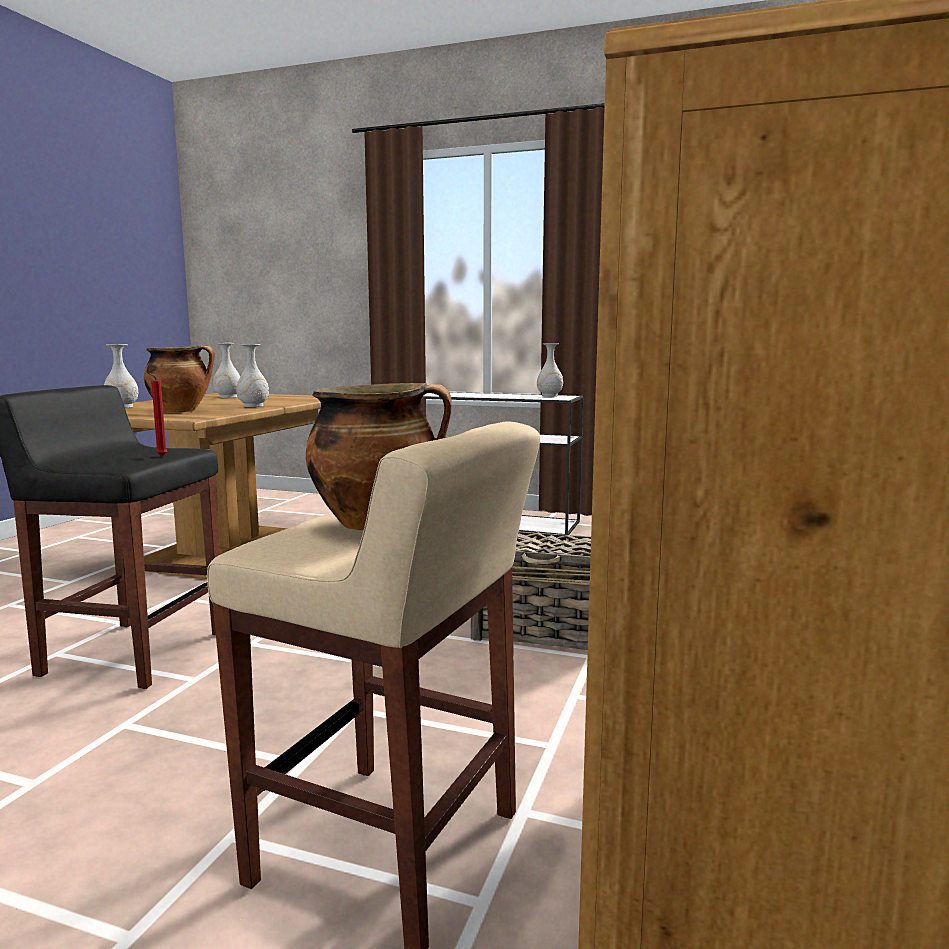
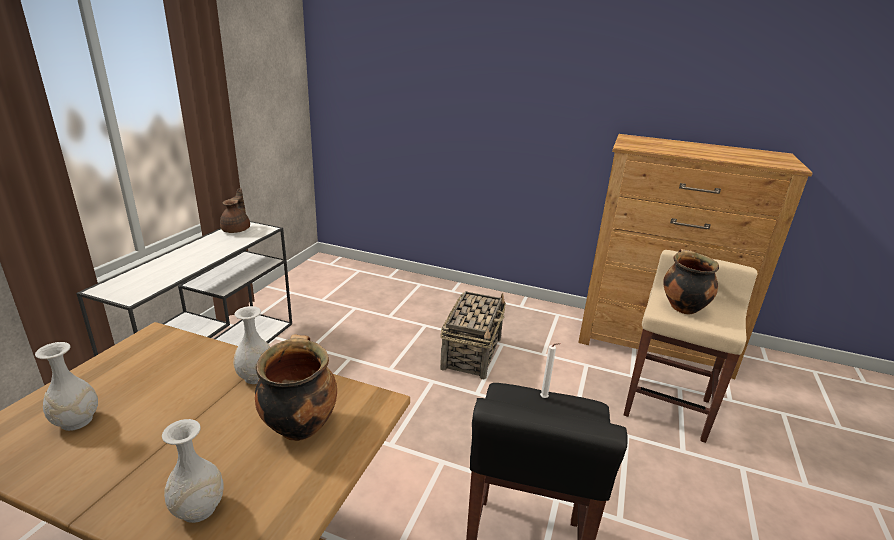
camera: 90 degrees left, 15 degrees up
(160, 456) = (545, 398): red candle -> white candle
(549, 396) = (237, 229): white vase -> brown teapot

